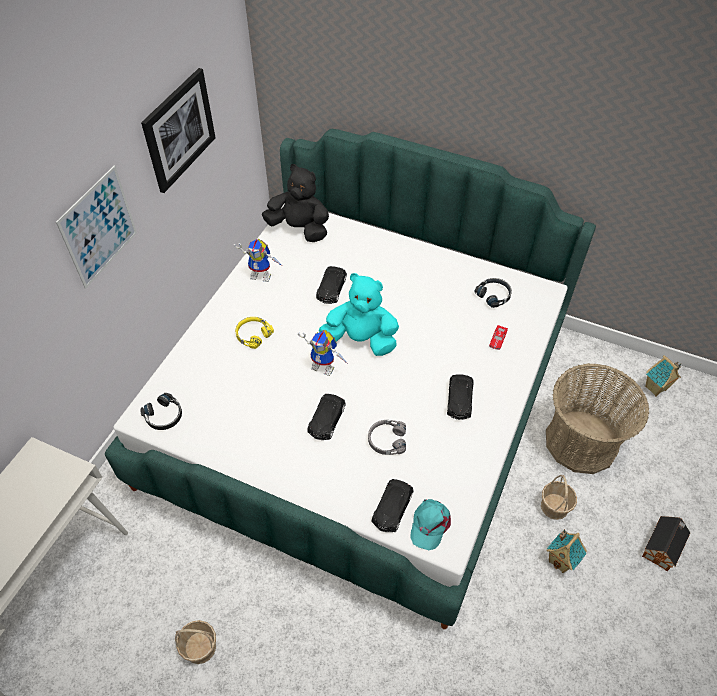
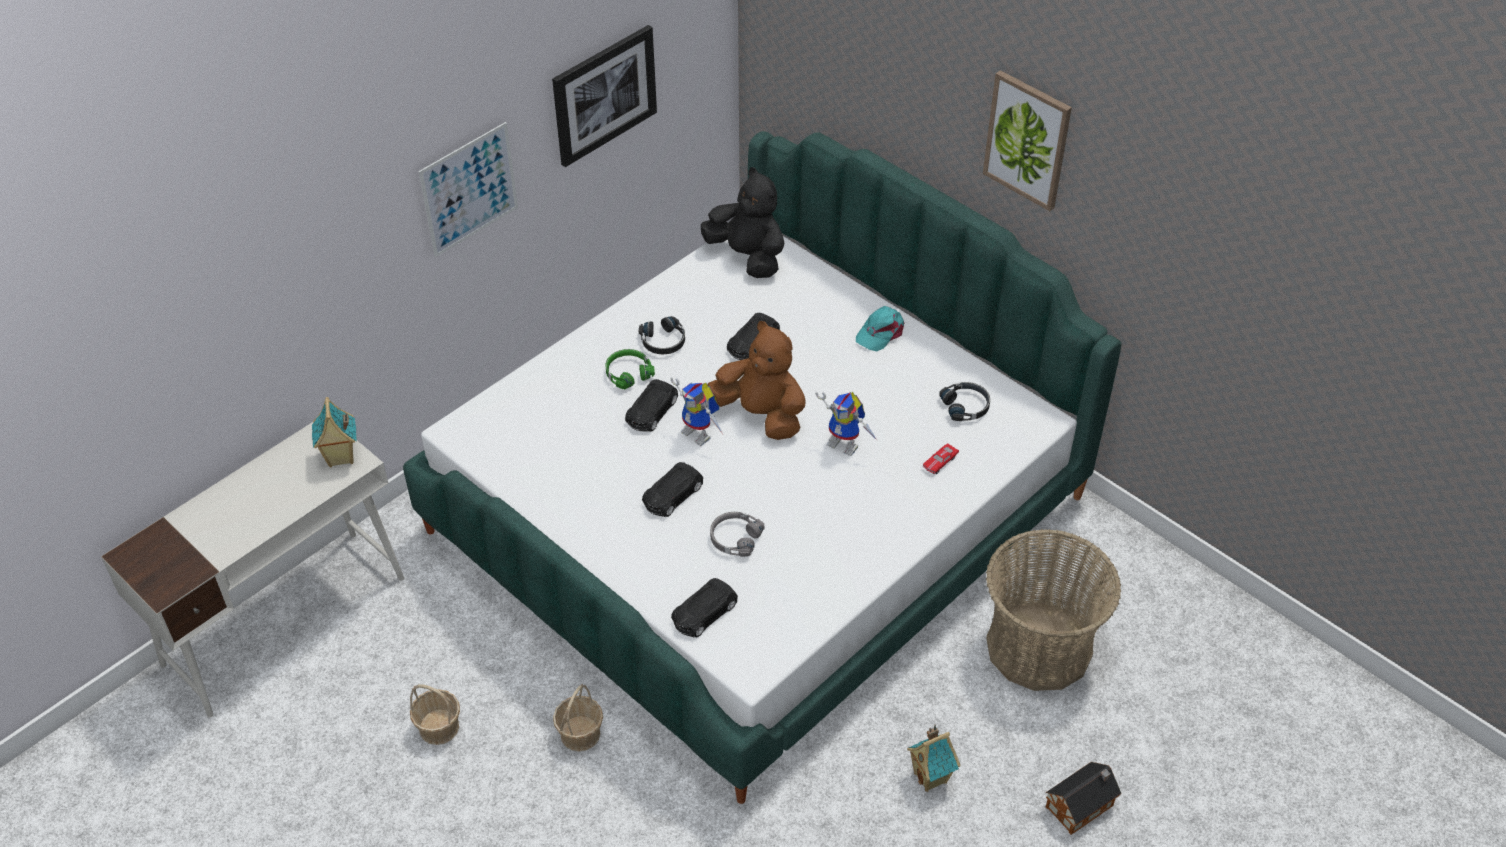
camera: 20 degrees right, 5 degrees down
(164, 416) = (483, 437): black headphones -> black headphones (663, 341)
(253, 335) = (628, 373): yellow headphones -> green headphones
(263, 275) = (673, 303): toy robot -> toy robot (847, 444)
(361, 340) = (761, 415): turquoise plush toy -> brown plush toy
(429, 524) = (740, 643): turquoise cap -> turquoise cap (880, 332)
(459, 400) = (850, 519): black toy car -> black toy car (651, 412)
(514, 93) = (1027, 140): none -> picture
(554, 506) = (958, 712): basket -> basket (580, 734)
(655, 389) = (1189, 612): toy house -> toy house (340, 457)

